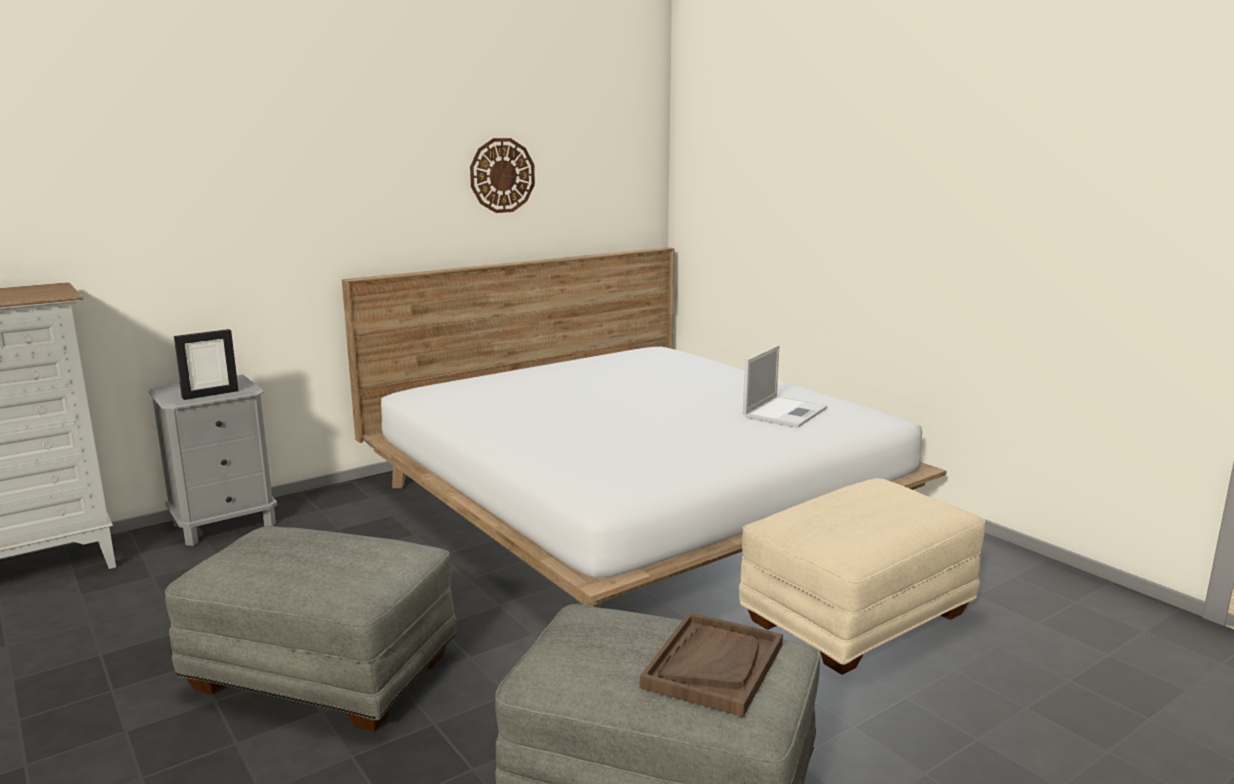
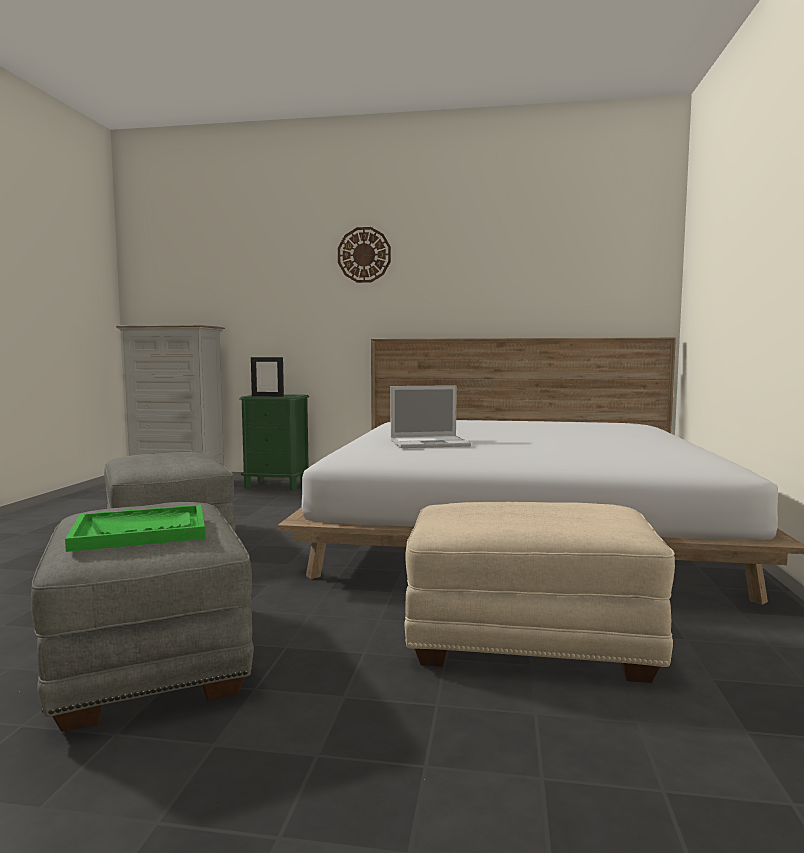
camera: 45 degrees right, 10 degrees down
(225, 524) = (276, 485): grey nightstand -> green nightstand
(502, 175) = (506, 271): wall clock -> wall clock (364, 255)
(713, 665) = (141, 531): brown tray -> green tray
(785, 412) = (621, 451): laptop -> laptop (431, 443)

